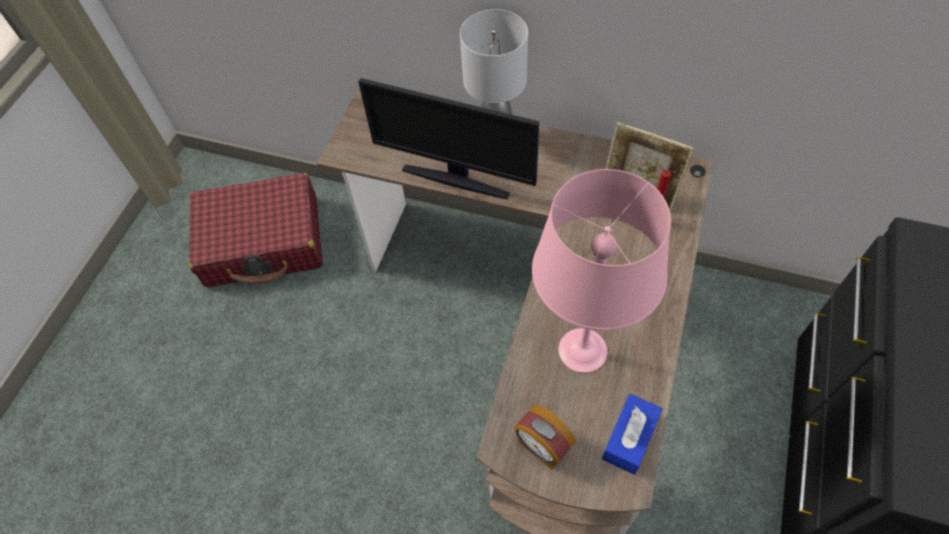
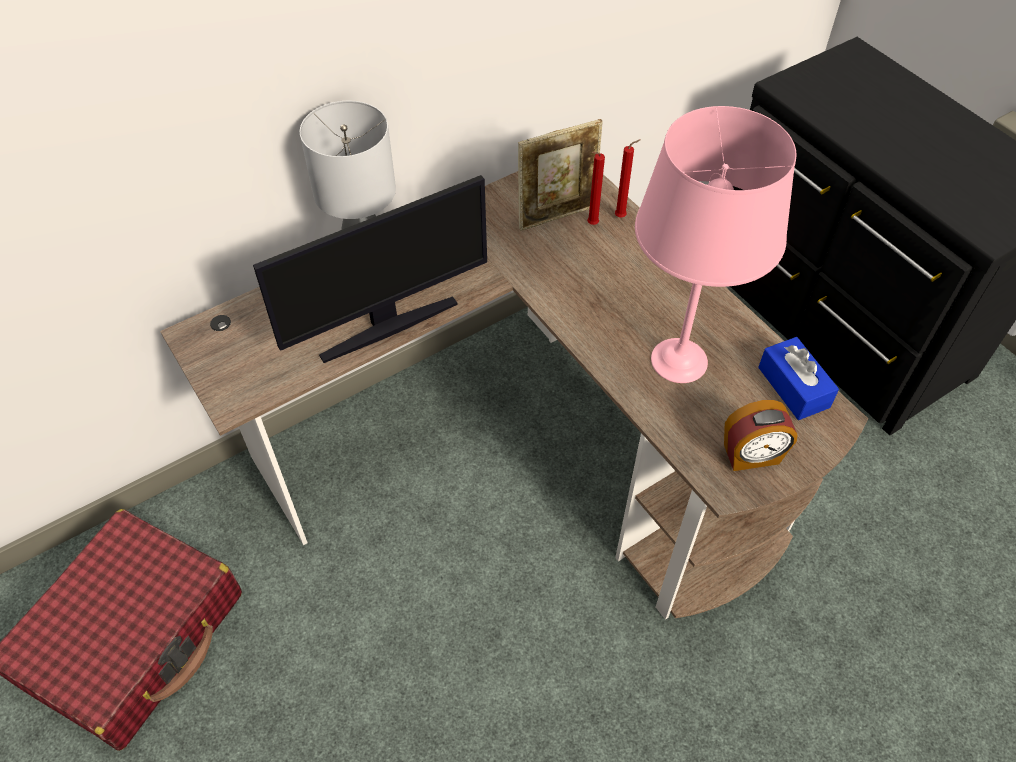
camera: 55 degrees left, 5 degrees down
(678, 232) = (622, 217): none -> red candle

